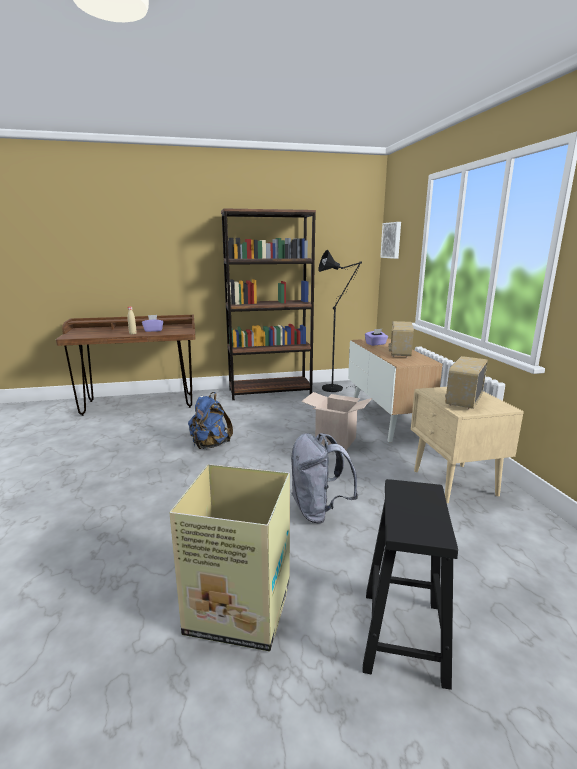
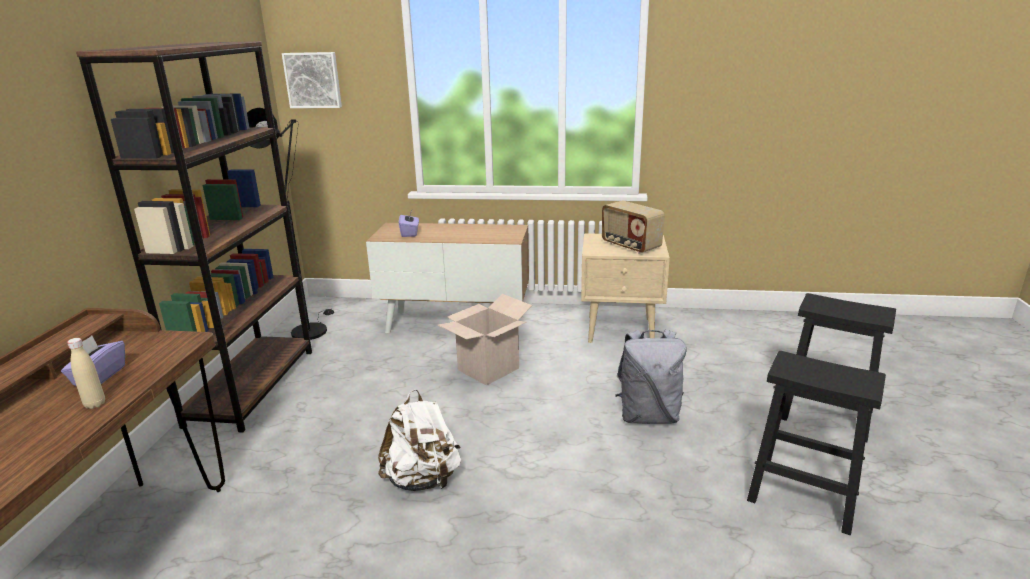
camera: 70 degrees left, 5 degrees up
(210, 445) = (423, 480): blue backpack -> white backpack
(241, 608) = (805, 495): cardboard box -> black stool
(399, 353) = (468, 232): radio -> none

